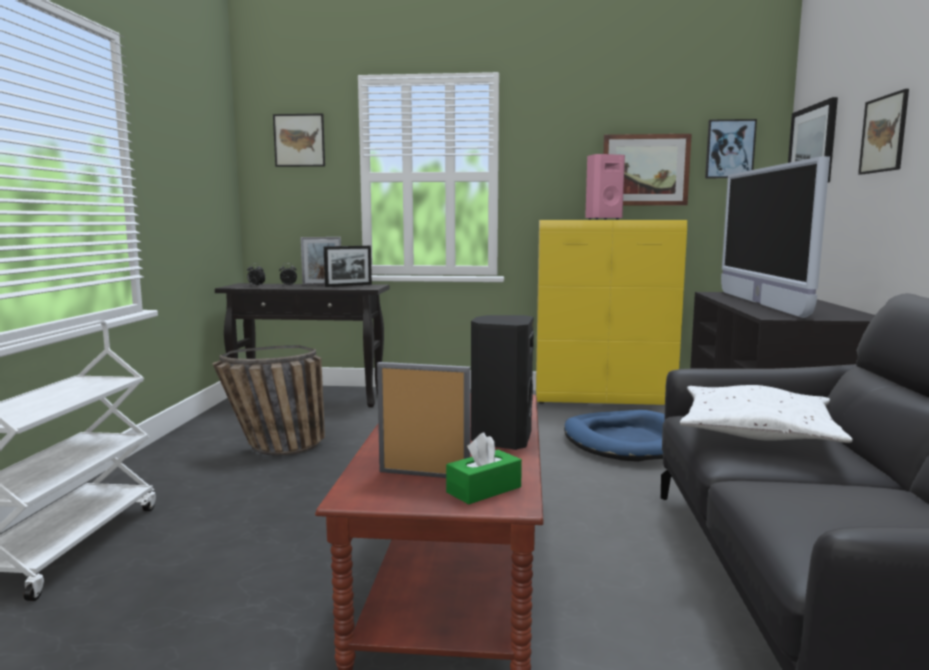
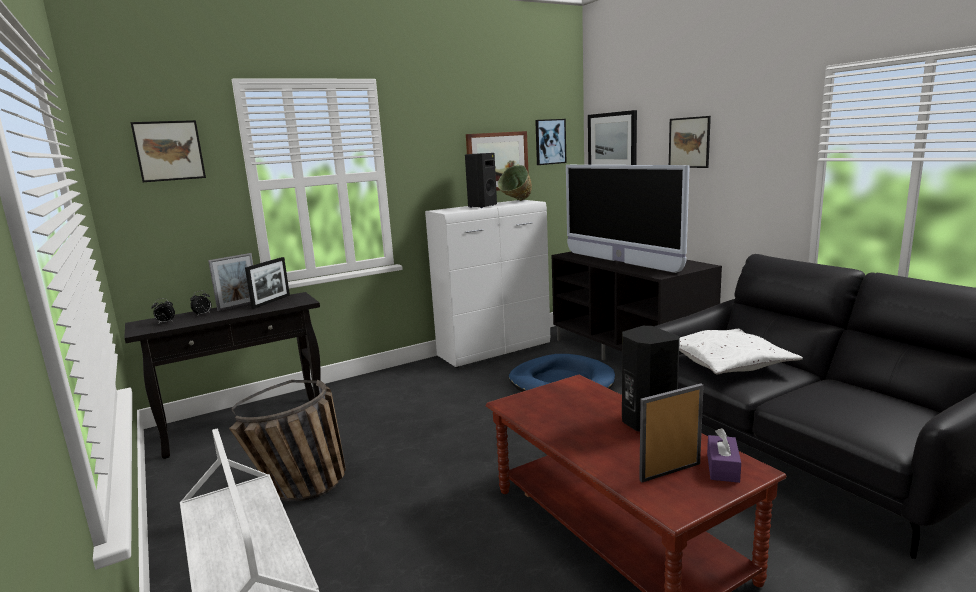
camera: 35 degrees left, 5 degrees up
(484, 490) = (722, 467): green tissue box -> purple tissue box
(602, 219) = (481, 206): pink speaker -> black speaker
(604, 399) = (495, 350): yellow cabinet -> white cabinet
(656, 219) = (517, 202): none -> green bowl

